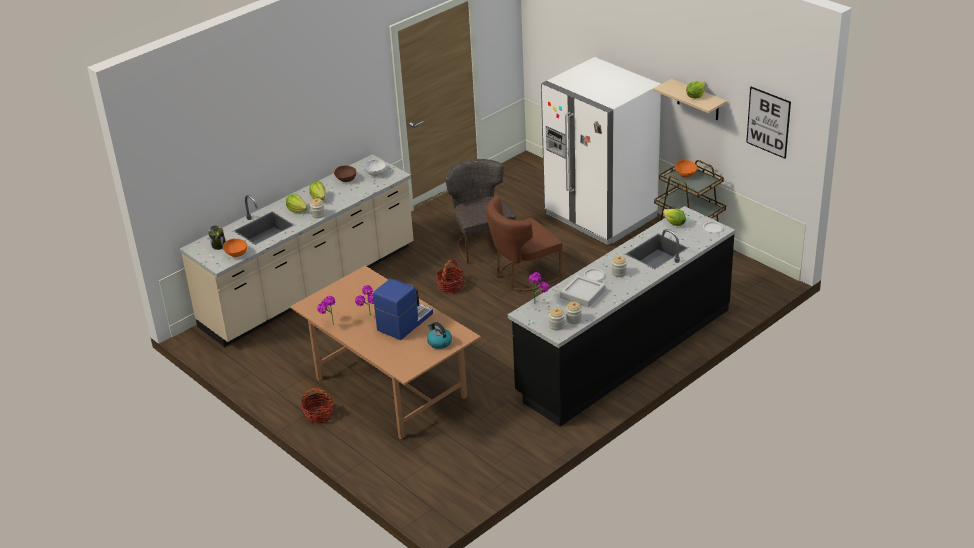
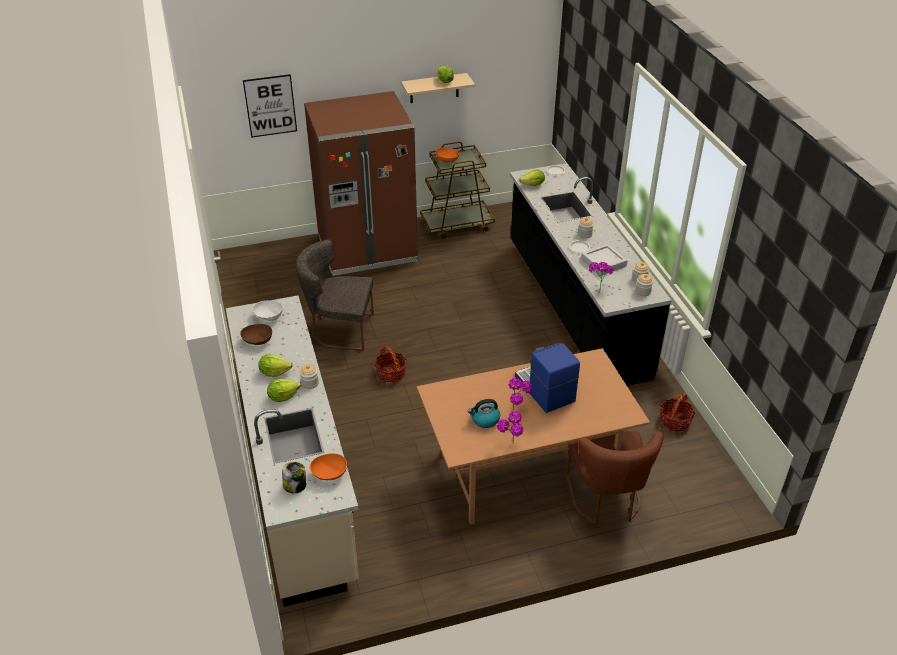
camera: 65 degrees left, 5 degrees up
(319, 415) = (534, 541): basket -> basket (675, 421)
(439, 342) = (596, 377): kettle -> kettle (485, 420)
(523, 276) = (416, 323): brown chair -> brown chair (606, 500)
(600, 216) = (367, 249): white fridge -> brown fridge
(768, 122) = (513, 71): picture -> picture (270, 106)

